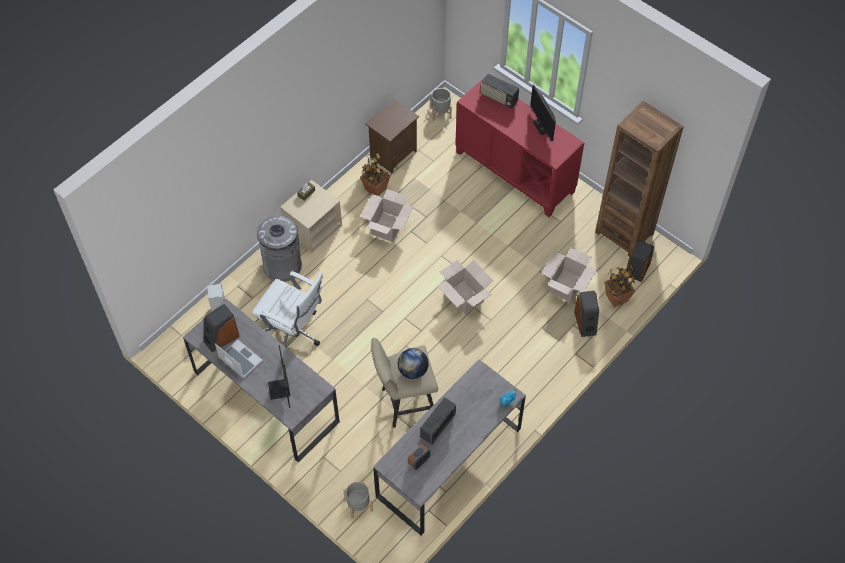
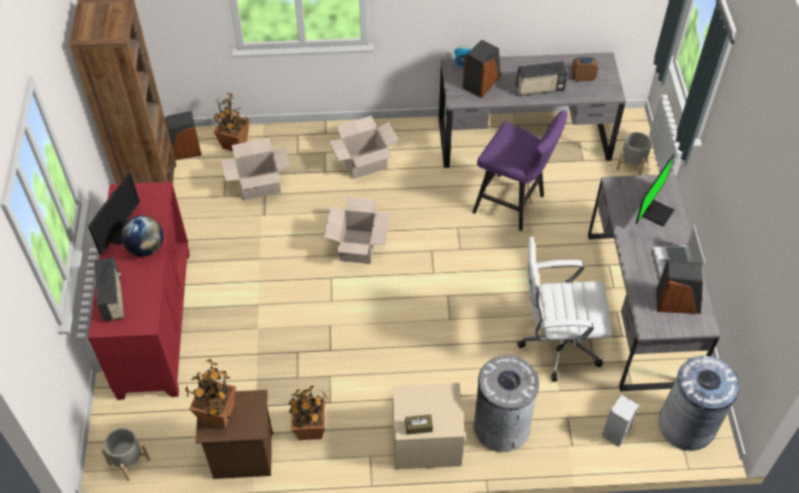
camera: 135 degrees left, 5 degrees down
(184, 345) = (686, 425): none -> grey trash can
(294, 333) = (556, 344): white office chair -> white office chair turned 75 degrees counterclockwise
(388, 227) = (347, 375): cardboard box -> cardboard box (364, 163)
(398, 114) = (217, 415): none -> potted plant
(404, 404) = (513, 205): beige stool -> purple stool
(413, 370) = (514, 141): globe -> globe (146, 248)
(586, 322) = (285, 147): speaker -> speaker (482, 82)

